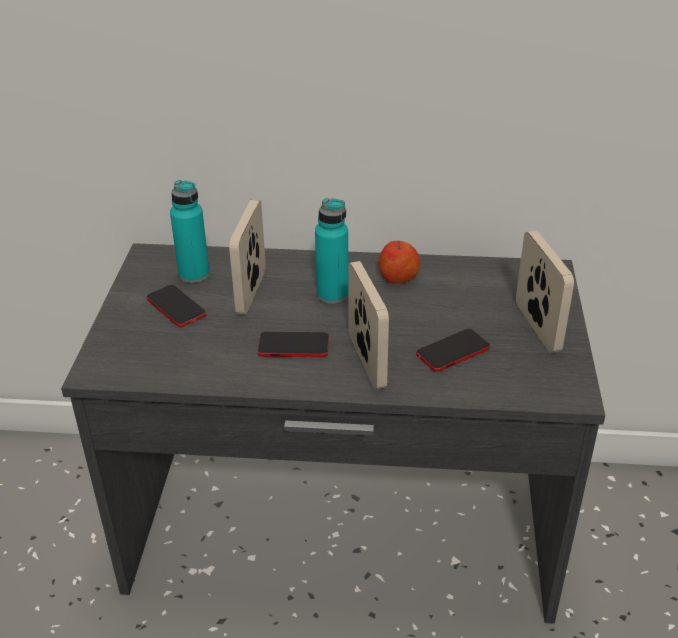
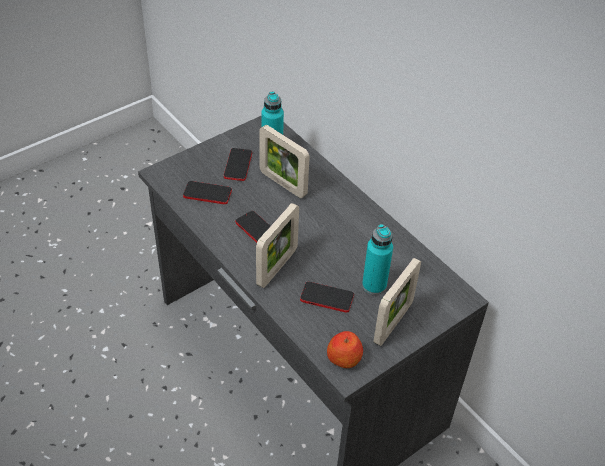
camera: 45 degrees right, 10 degrees up
(184, 352) = (207, 193): none -> phone
(251, 292) = (283, 184): picture frame -> picture frame turned 105 degrees counterclockwise
(332, 294) = (319, 216): turquoise bottle -> turquoise bottle (374, 285)
(398, 277) = (369, 232): apple -> apple (344, 358)

